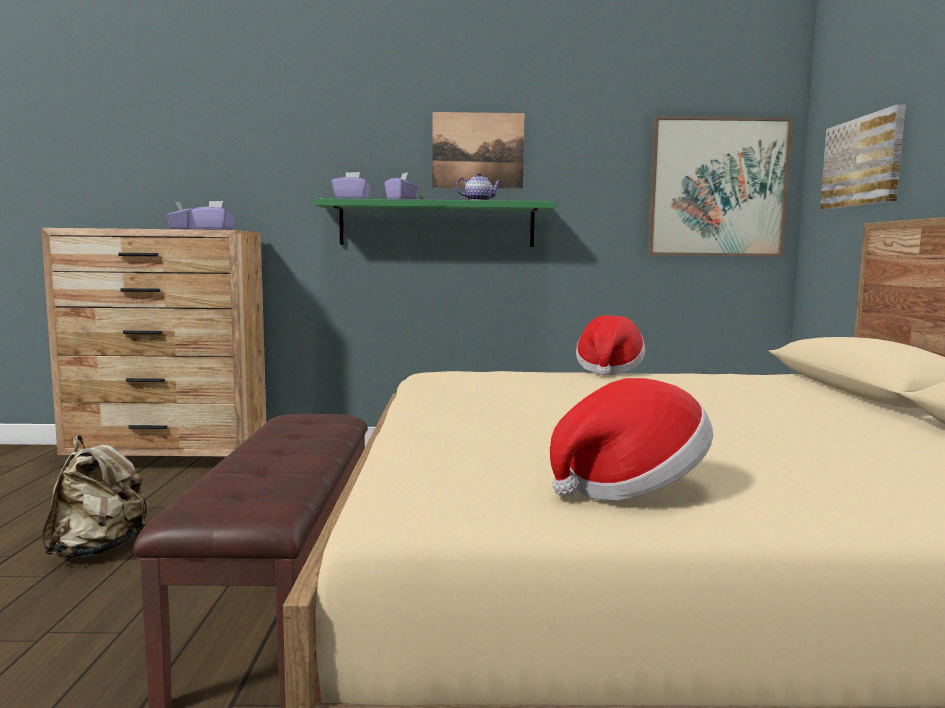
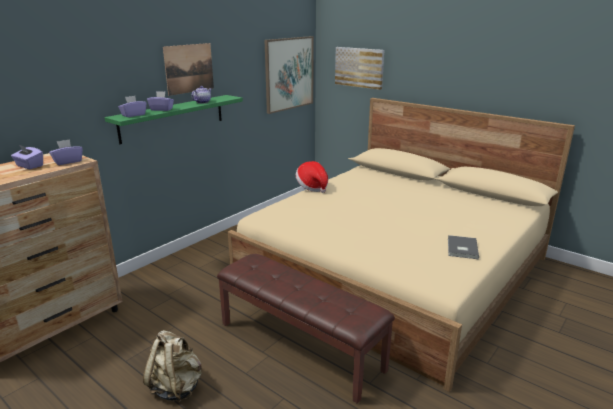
camera: 50 degrees left, 15 degrees up
(630, 487) = (461, 248): hat -> grey book

